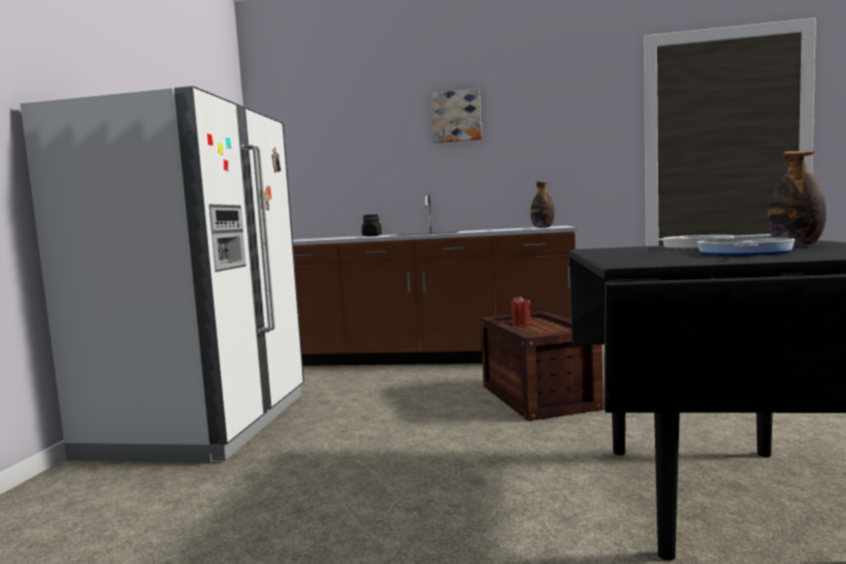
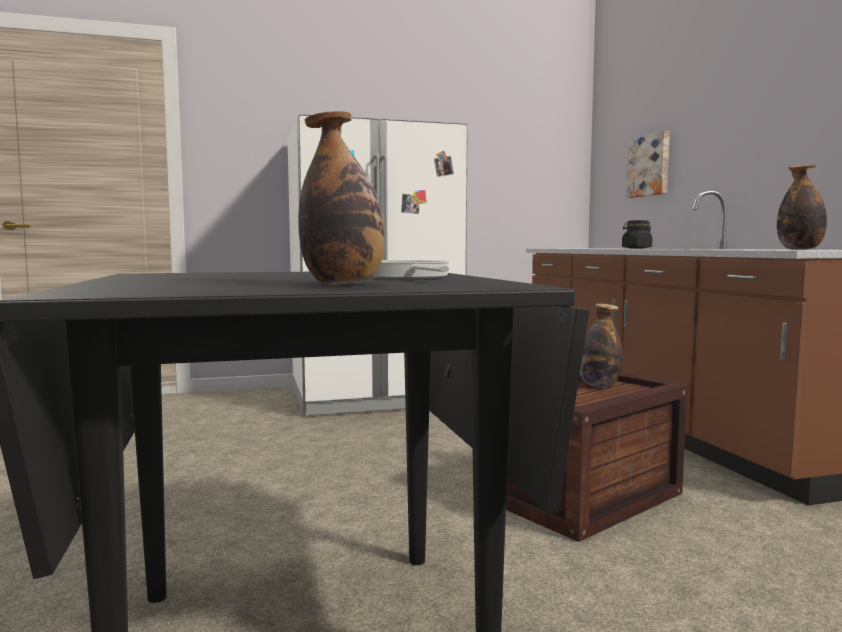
camera: 65 degrees right, 0 degrees up
(456, 116) = (782, 64): picture -> picture (649, 166)
(521, 323) = (599, 385): red candle -> bottle
(743, 253) = (236, 279): frying pan -> none

